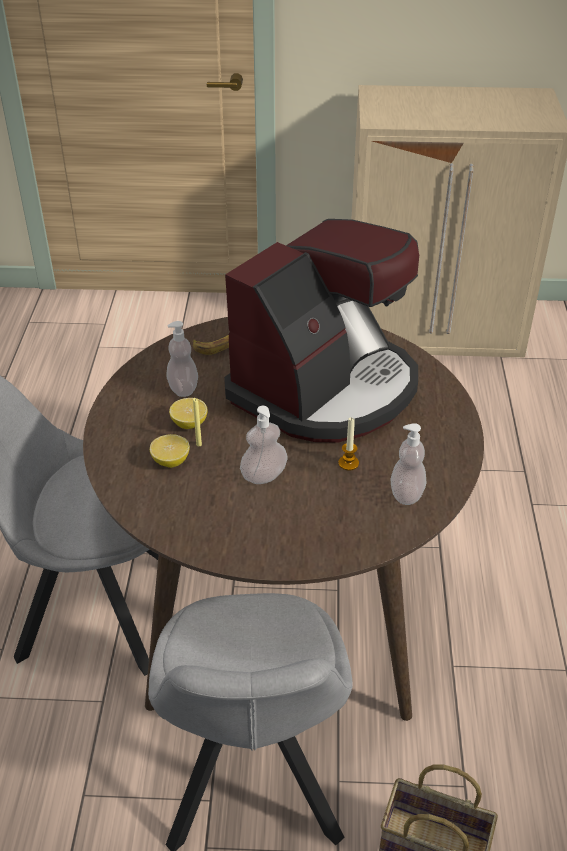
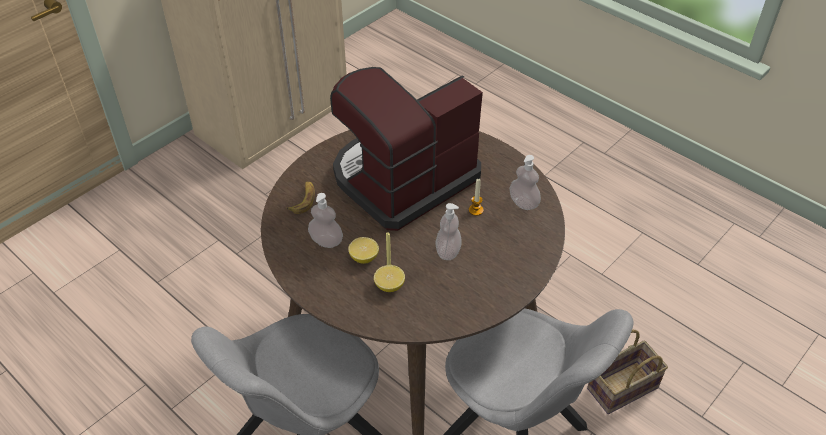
camera: 50 degrees left, 5 degrees up
(326, 388) = (402, 179): coffee machine -> coffee machine turned 120 degrees counterclockwise

